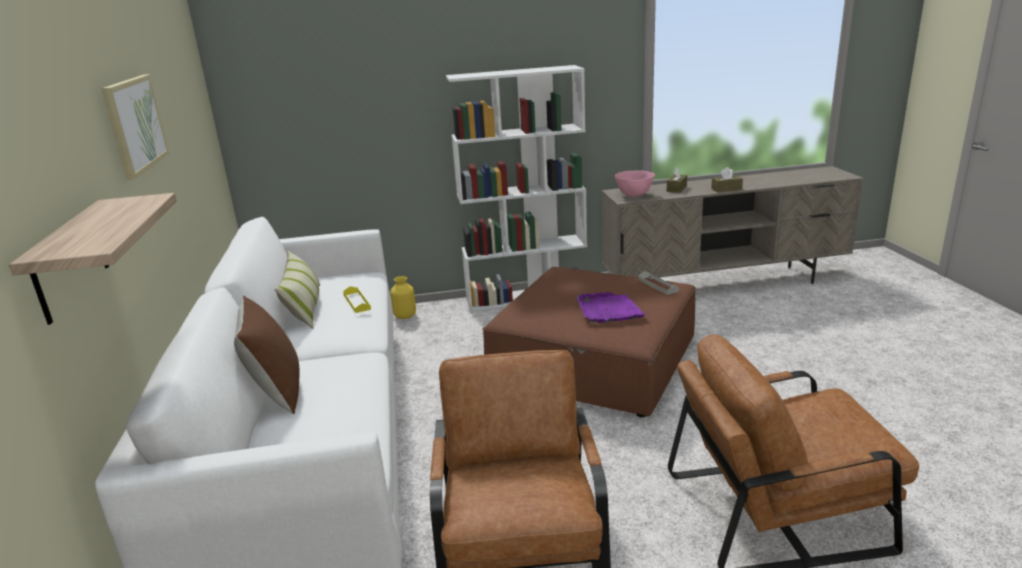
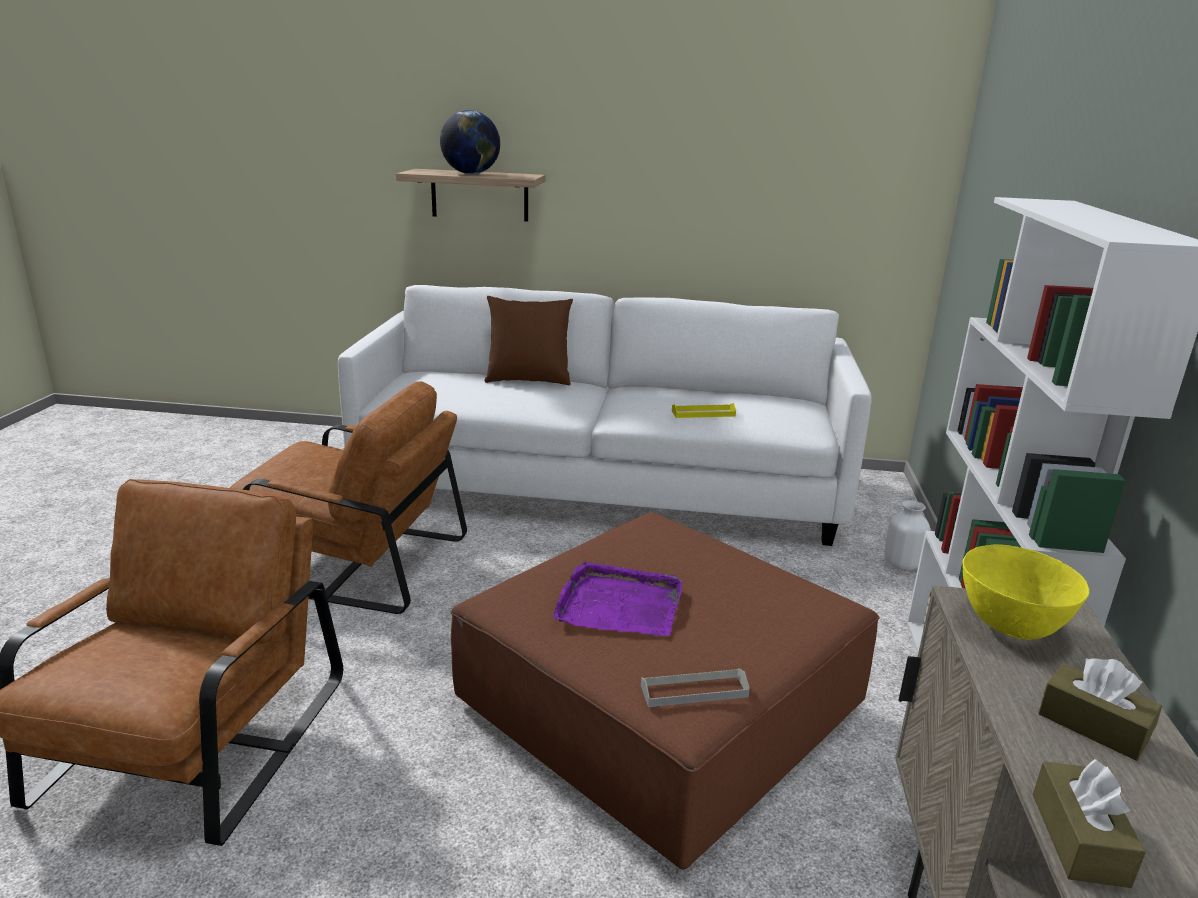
camera: 105 degrees right, 0 degrees up
(110, 221) = (471, 174): none -> globe
(135, 124) = (662, 141): picture -> none
(304, 307) = (711, 394): pillow -> none
(404, 316) = (901, 564): yellow vase -> white vase
(634, 195) = (1012, 627): pink bowl -> yellow bowl

